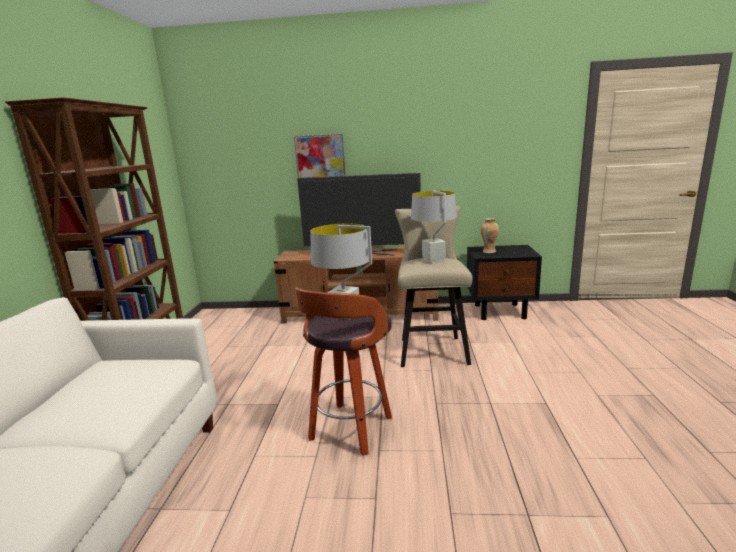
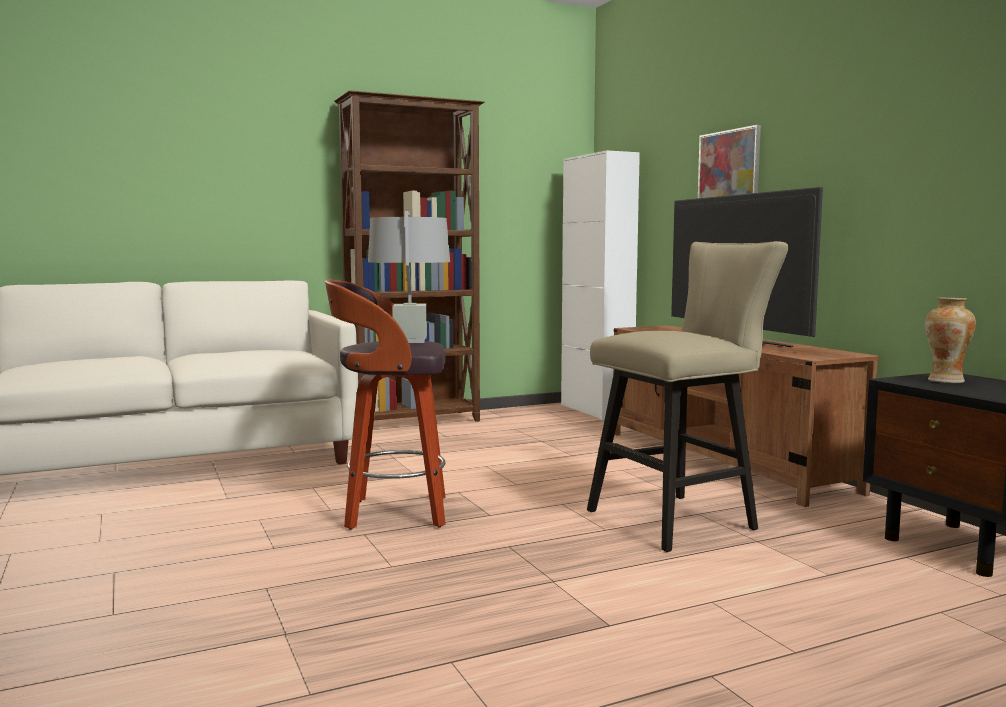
camera: 60 degrees right, 10 degrees down
(230, 314) = (596, 411): none -> white cabinet
(433, 260) = (674, 331): grey table lamp -> none

